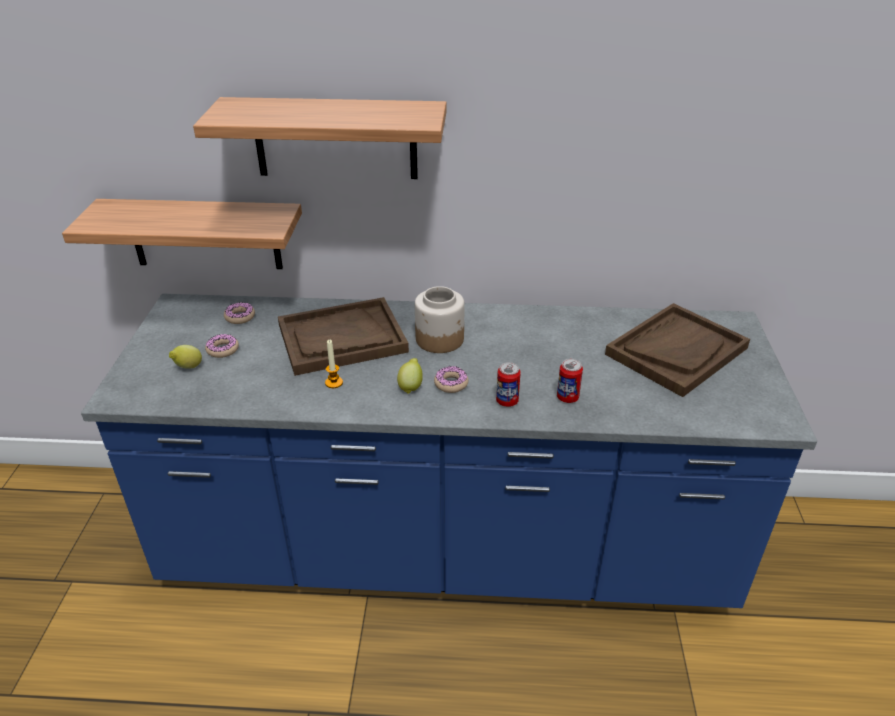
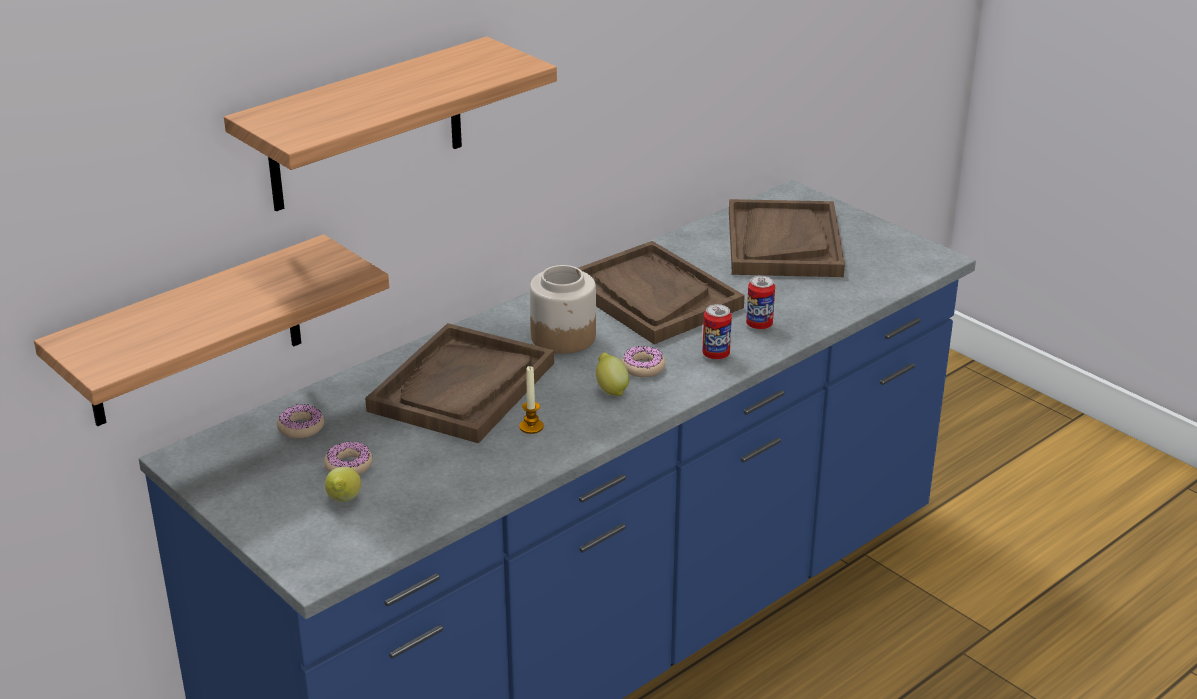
camera: 45 degrees left, 5 degrees down
(531, 342) = (652, 296): none -> brown tray

